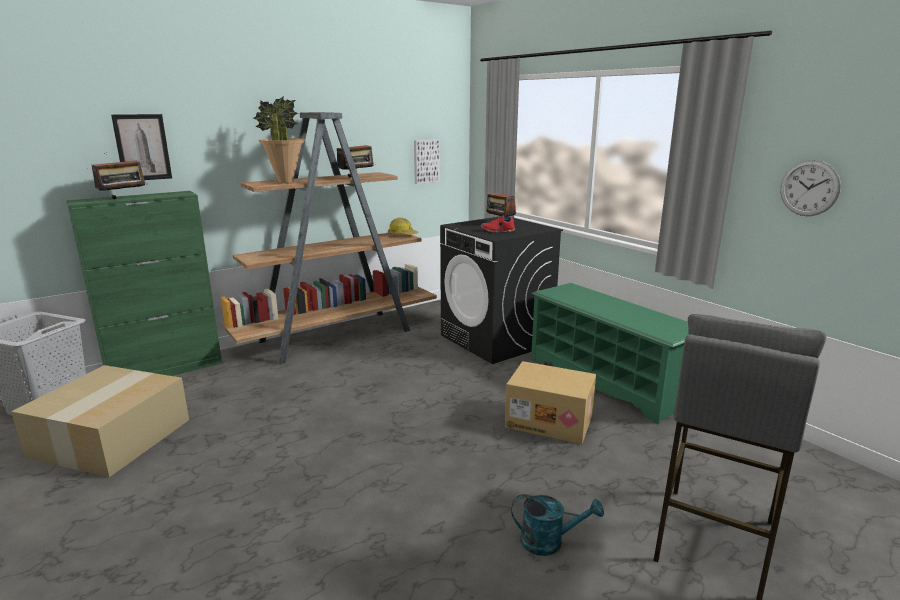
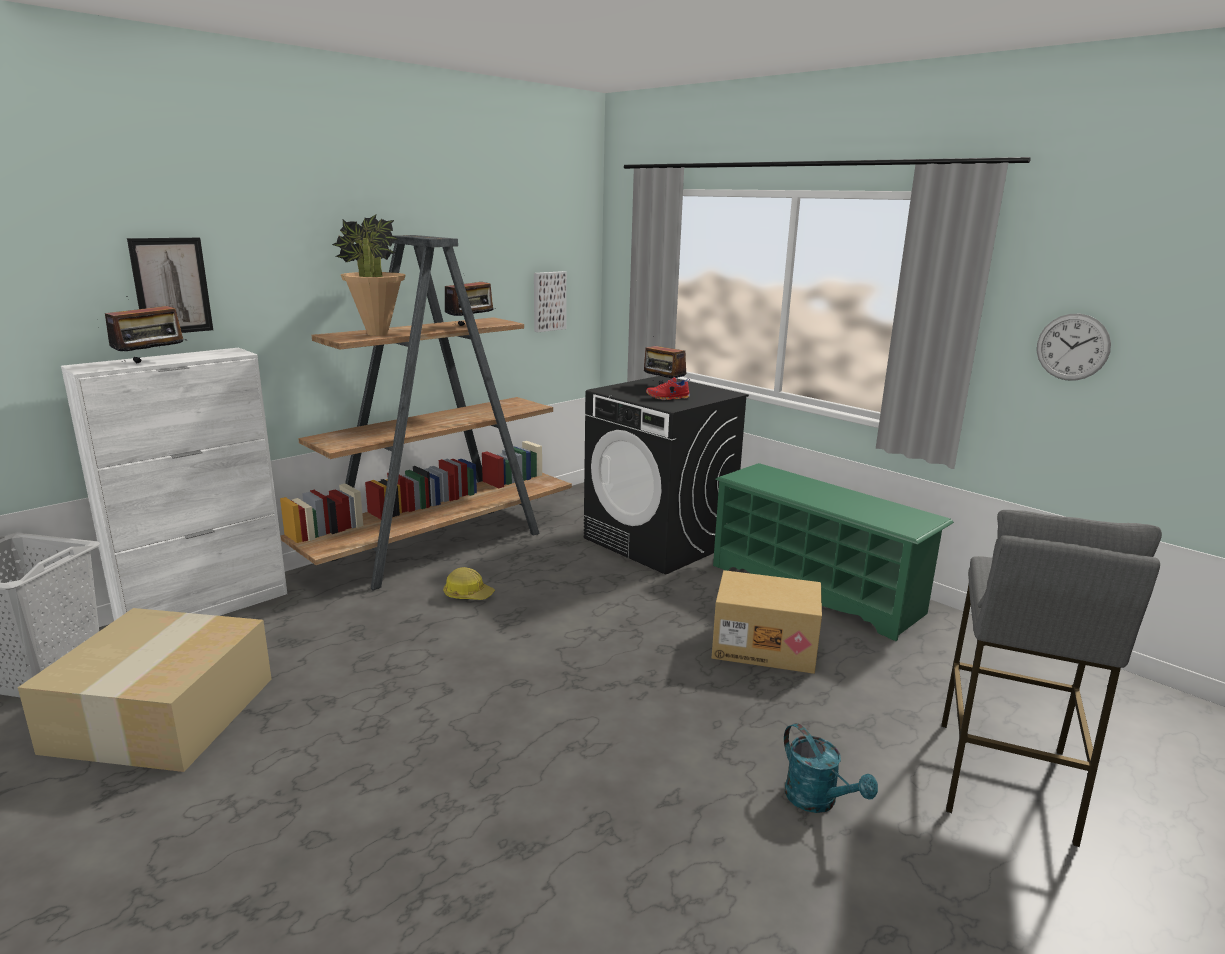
camera: 10 degrees left, 0 degrees up
(166, 370) = (206, 609): green cabinet -> white cabinet
(402, 235) = (524, 403): hard hat -> hard hat (468, 594)
(549, 542) = (818, 801): turquoise watering can -> turquoise watering can turned 60 degrees clockwise

